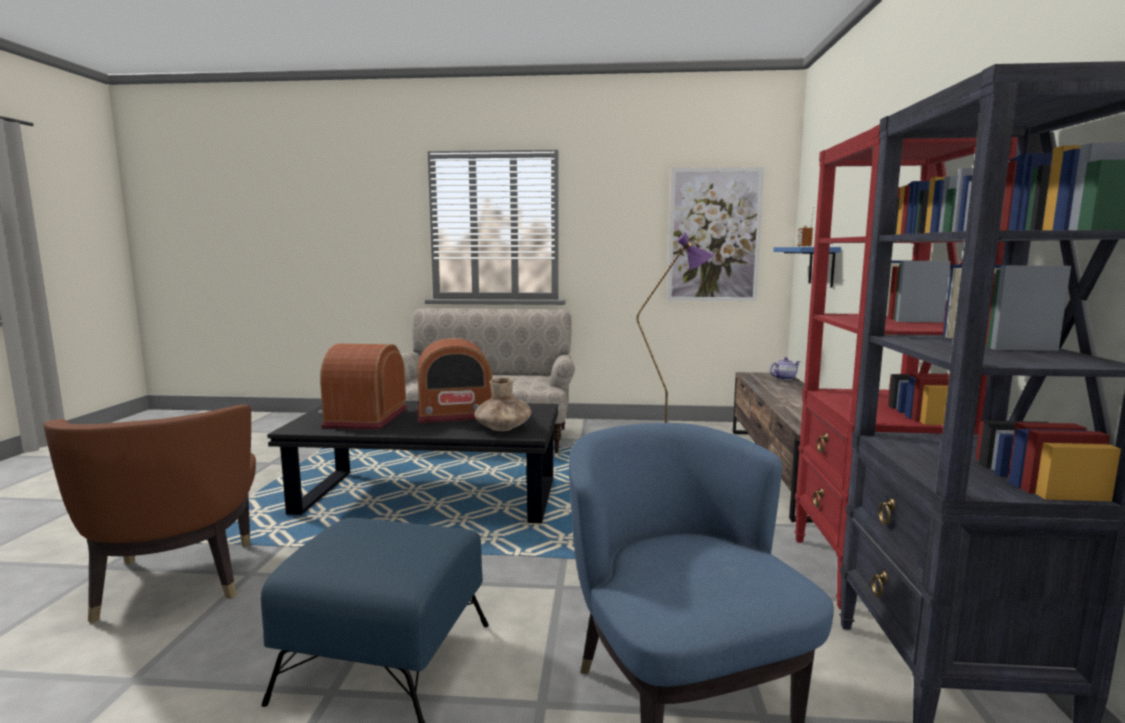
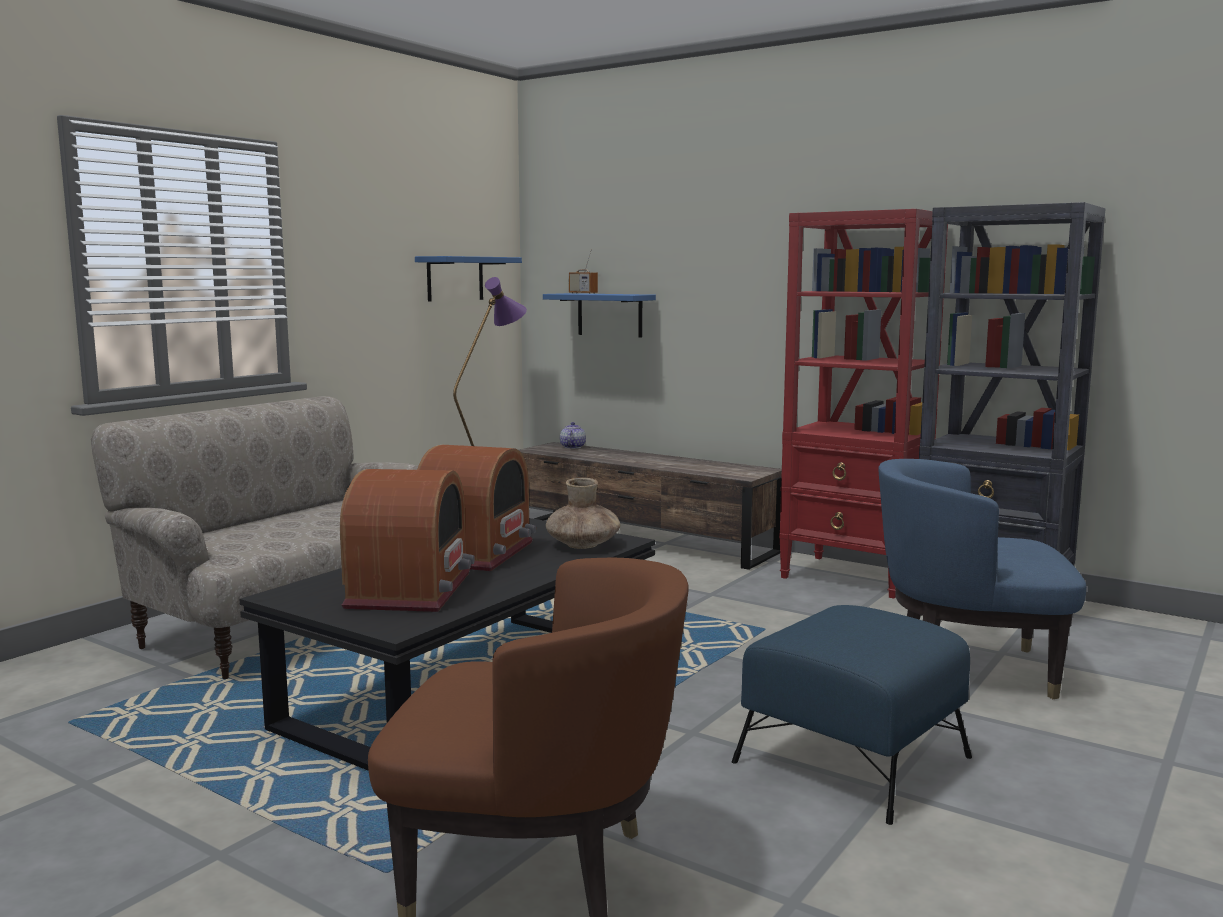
camera: 60 degrees left, 0 degrees up
(365, 418) = (410, 590): radio -> radio turned 120 degrees counterclockwise
(714, 235) = (455, 278): picture -> blue shelf

